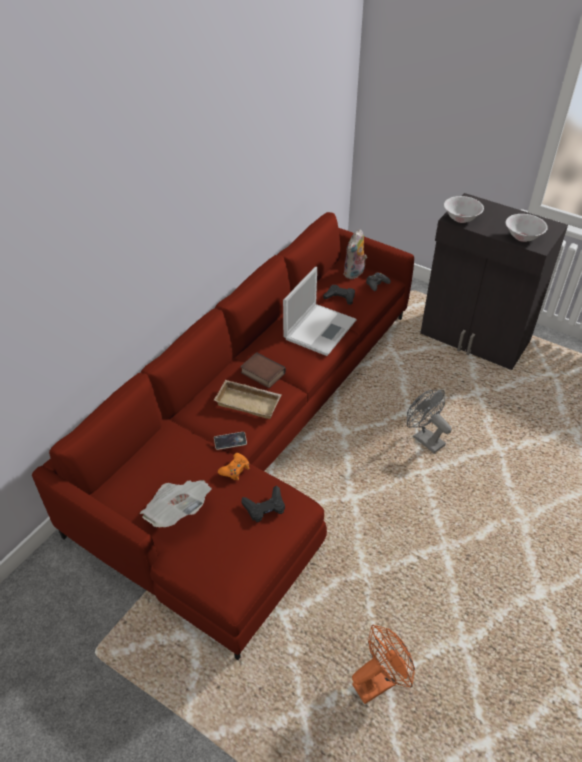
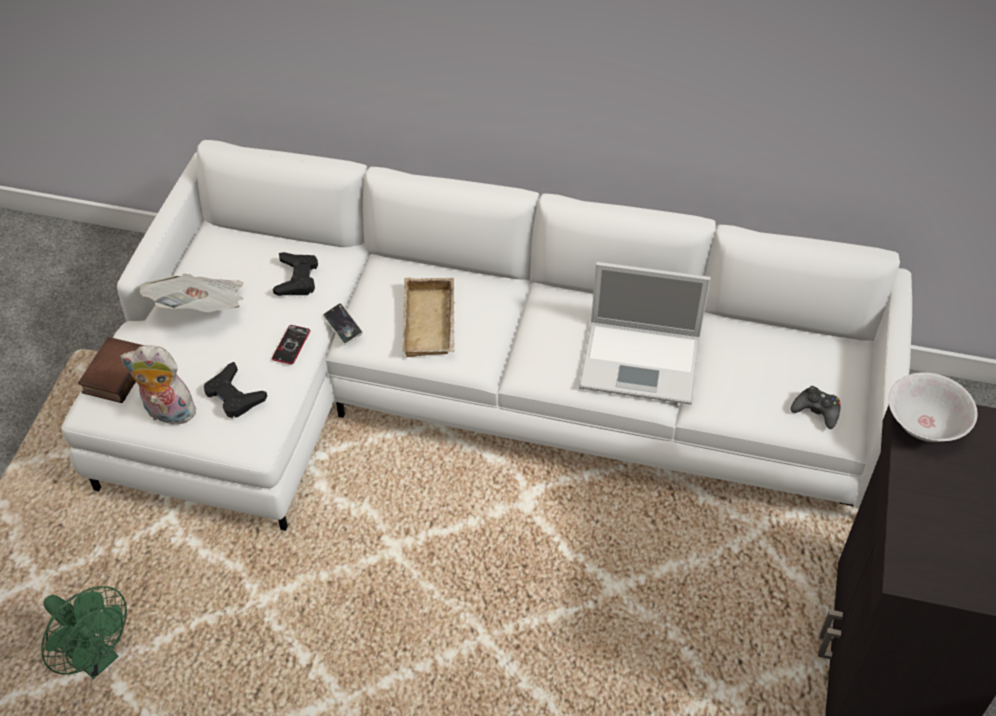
camera: 70 degrees right, 5 degrees up
(235, 469) = (291, 345): orange game controller -> phone
(257, 435) = (468, 395): red sofa -> white sofa
(261, 373) = (499, 319): book -> book (115, 373)
(340, 297) = (744, 367): black game controller -> black game controller (297, 278)
(354, 274) = (827, 371): plush toy -> plush toy (167, 413)
(379, 681) = (96, 658): orange fan -> green fan
(424, 439) = (563, 626): grey fan -> none
(523, 237) = (926, 542): white bowl -> none

